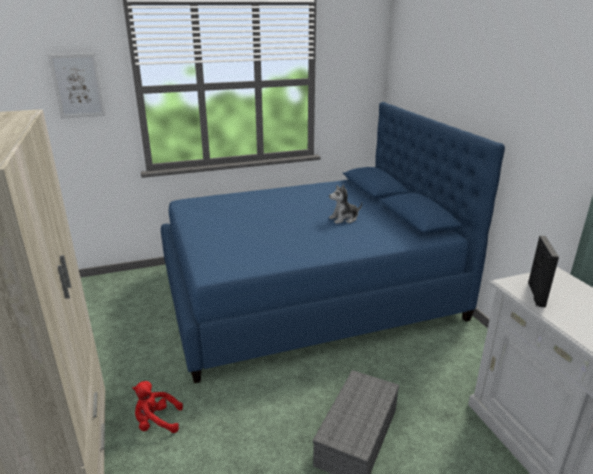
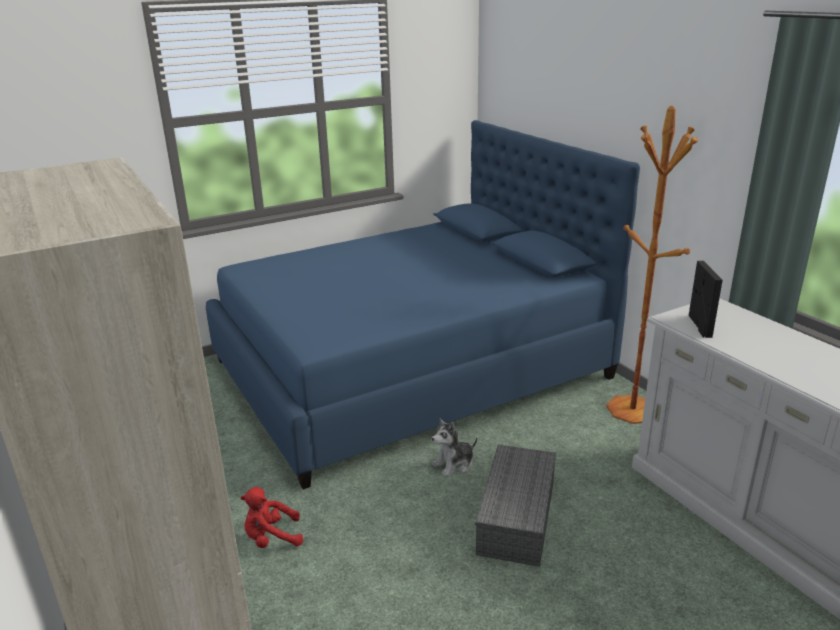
camera: 10 degrees left, 0 degrees up
(77, 86) = (86, 123): picture -> none
(344, 219) = (453, 269): plush toy -> plush toy (454, 464)
(480, 351) = (633, 409): none -> orange clothes rack

